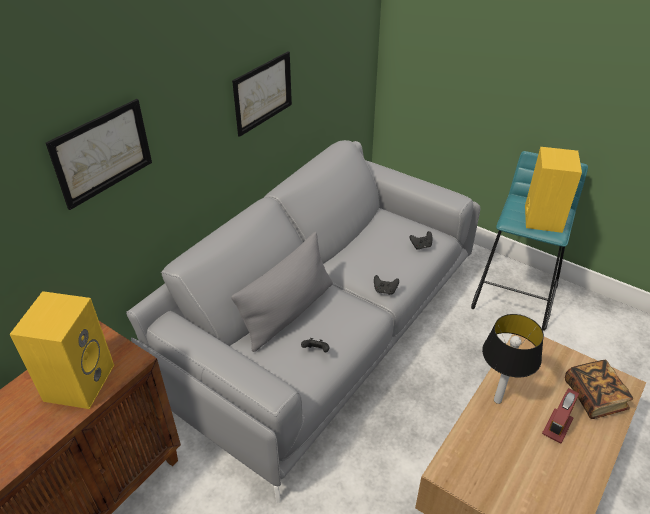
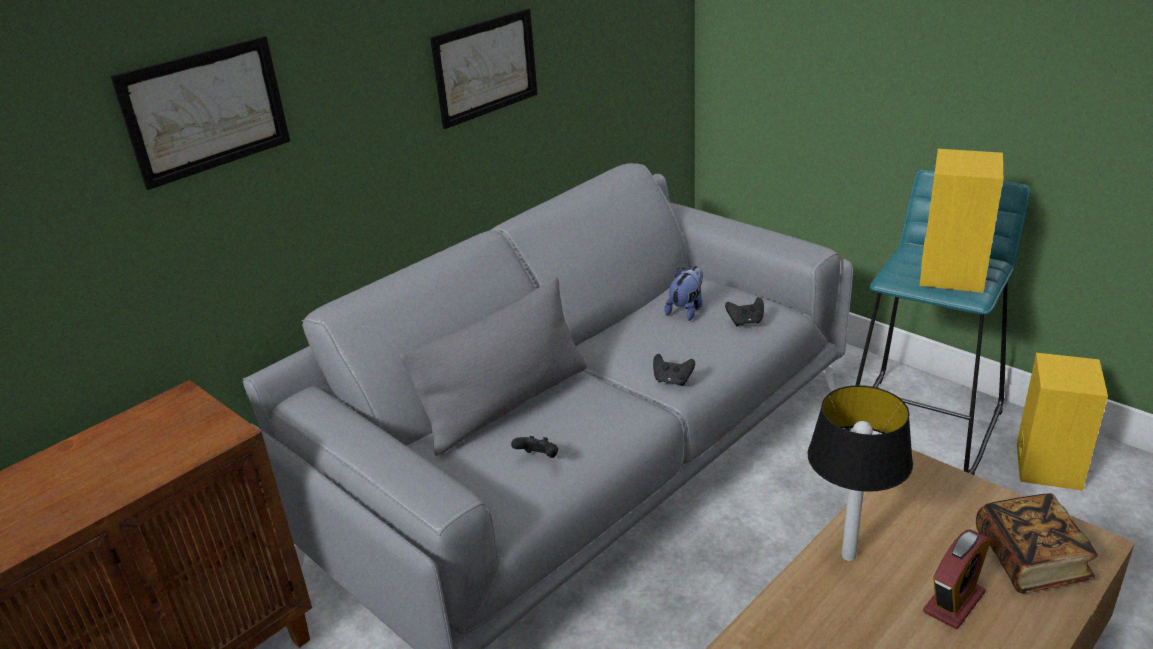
camera: 10 degrees right, 10 degrees down
(79, 381) = (135, 456): yellow speaker -> yellow speaker (1046, 464)
(384, 238) = (686, 310): none -> plush toy

